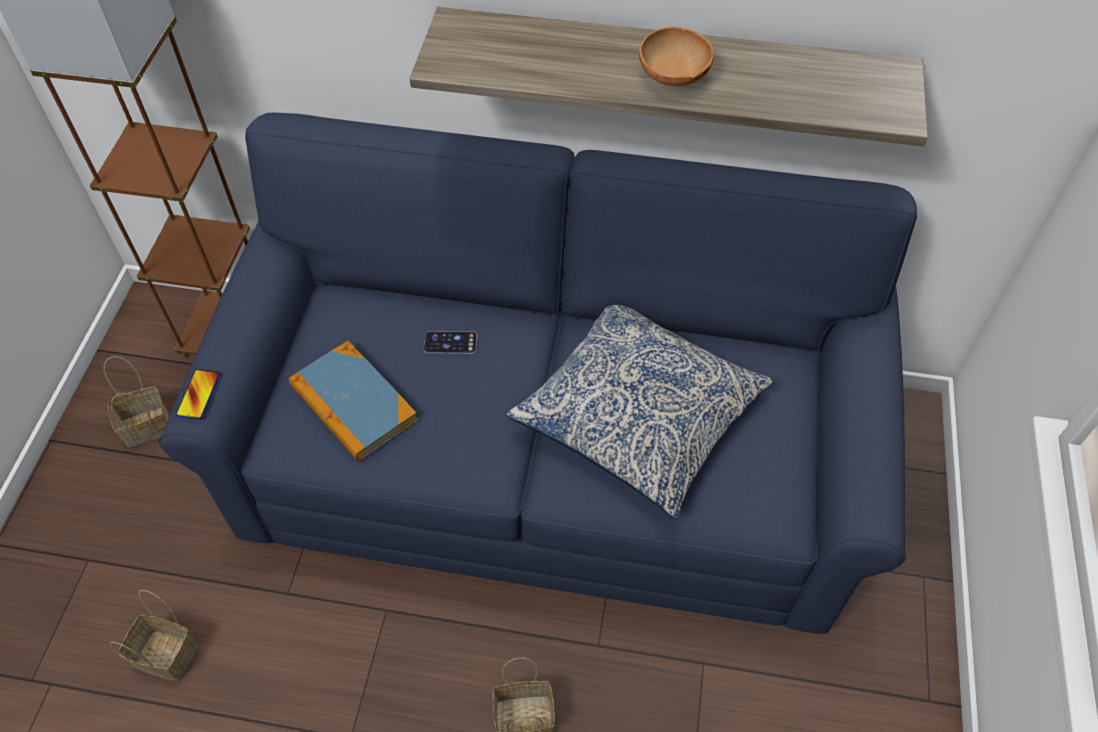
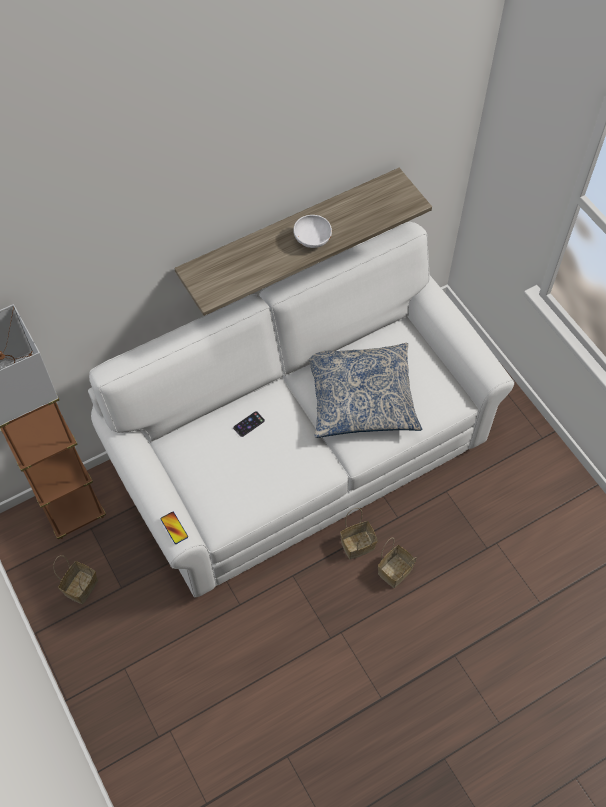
camera: 40 degrees left, 5 degrees up
(168, 655) = (212, 673): basket -> basket (358, 544)
(353, 404) = (234, 483): book -> none
(550, 464) = (303, 454): blue sofa -> white sofa
(672, 78) = (312, 240): brown bowl -> white bowl

